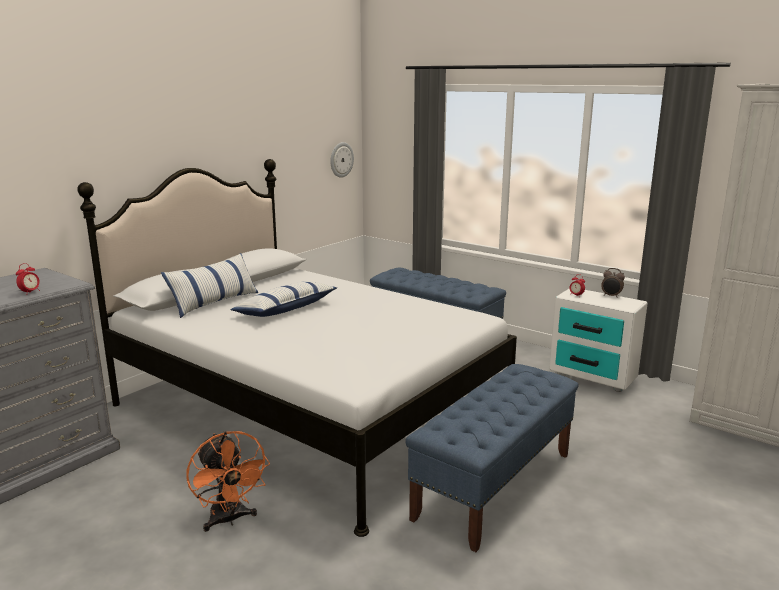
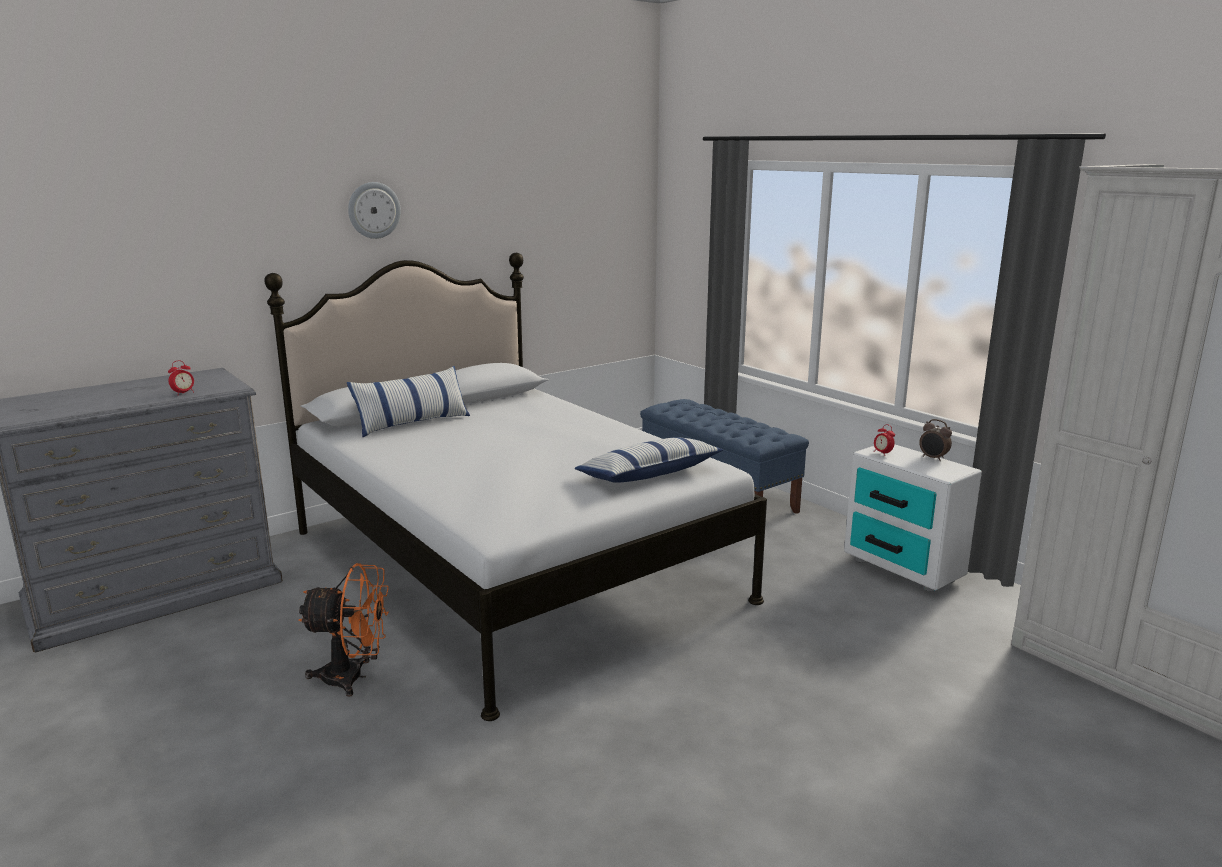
camera: 15 degrees right, 0 degrees up
(229, 520) = (353, 677): orange fan -> orange fan turned 75 degrees counterclockwise
(286, 309) = (486, 438): pillow -> pillow (649, 474)
(341, 159) = (623, 256): wall clock -> wall clock (374, 210)
(494, 485) = (686, 687): blue bench -> none

